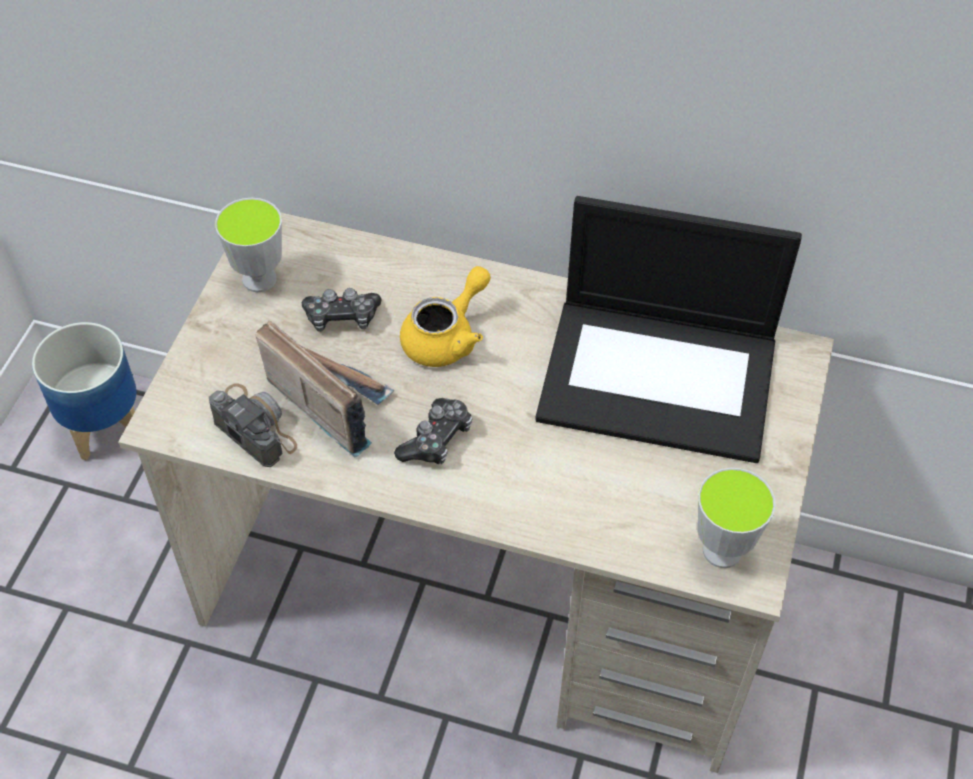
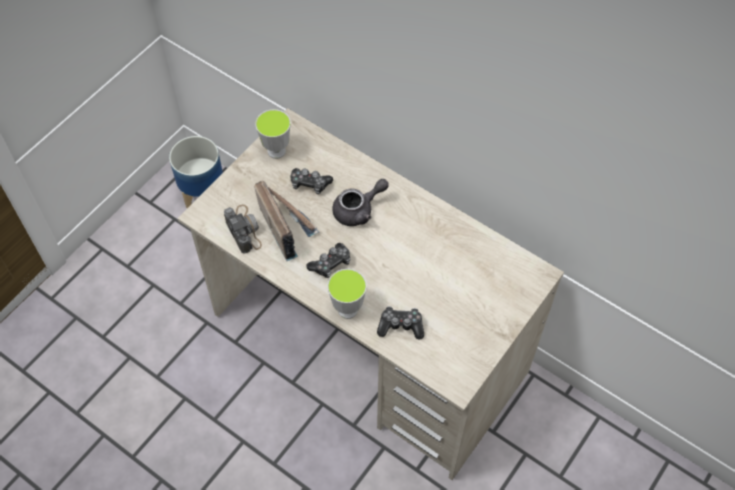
camera: 20 degrees right, 5 degrees up
(447, 337) = (358, 210): yellow teapot -> grey teapot
(606, 508) = (401, 326): none -> game controller
(661, 377) = (460, 265): laptop -> none
(722, 551) = (449, 366): cup -> cup (347, 309)

